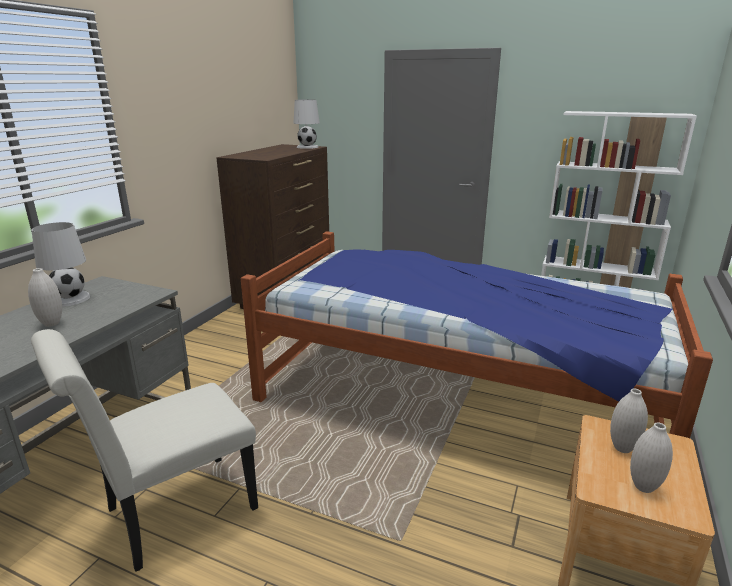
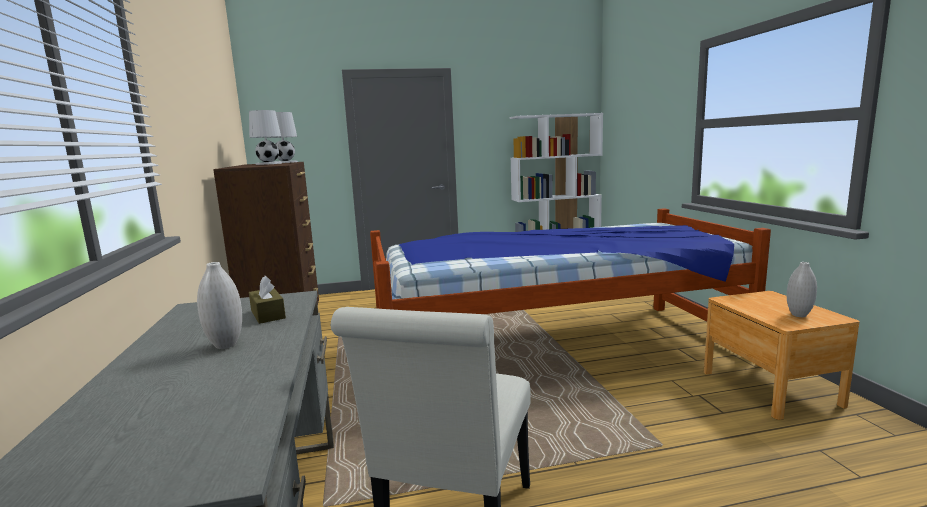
camera: 35 degrees left, 10 degrees down
(70, 299) = (189, 325): white table lamp -> white table lamp (269, 164)
(113, 304) = (268, 314): none -> brown tissue box
(622, 448) = (756, 304): white vase -> none

